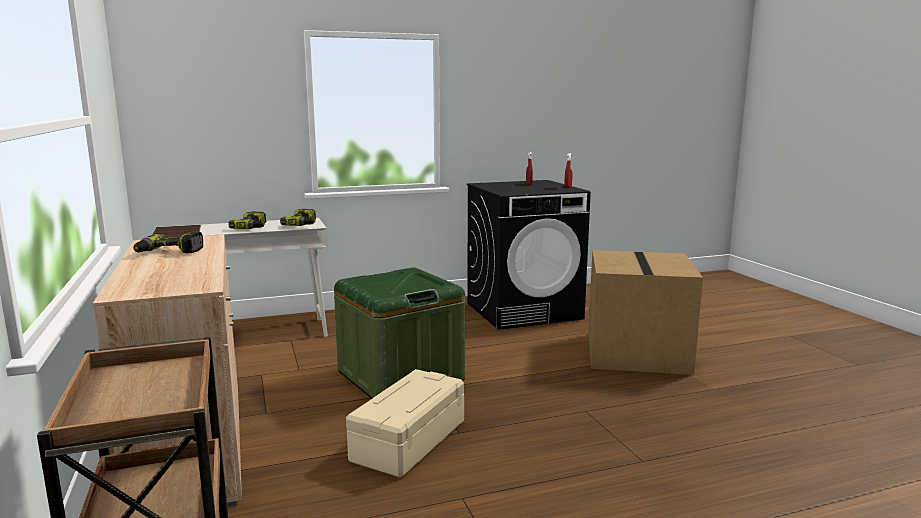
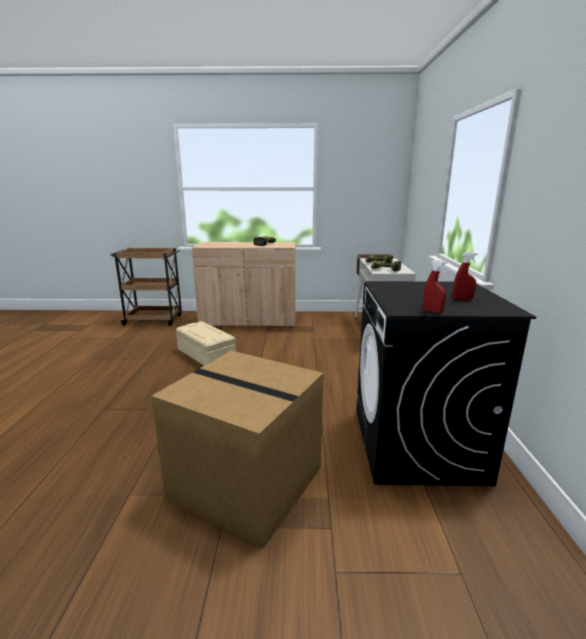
camera: 110 degrees right, 5 degrees up
(400, 376) = (283, 362): green storage box -> none

